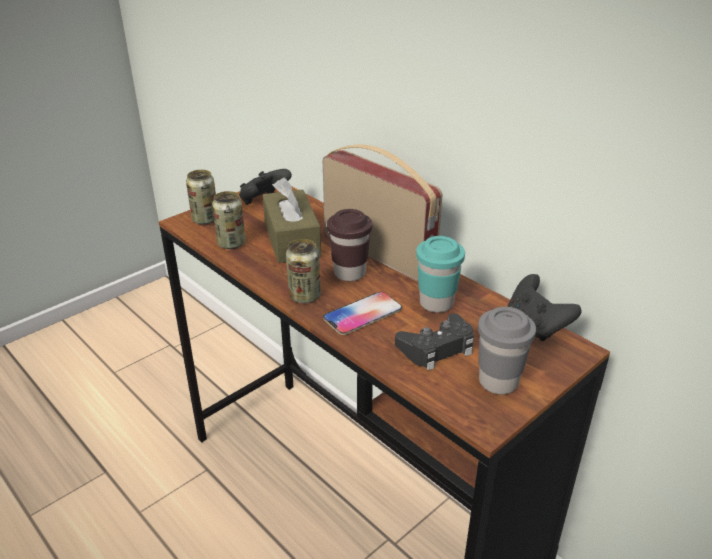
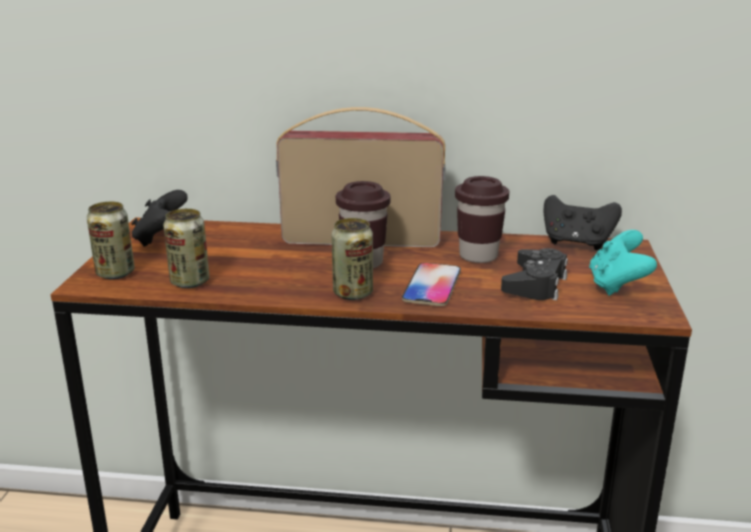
camera: 40 degrees left, 10 degrees down
(292, 240) = (255, 258): brown tissue box -> none
(436, 303) = (478, 256): turquoise cup -> brown cup
(498, 382) = (617, 285): grey cup -> turquoise game controller

